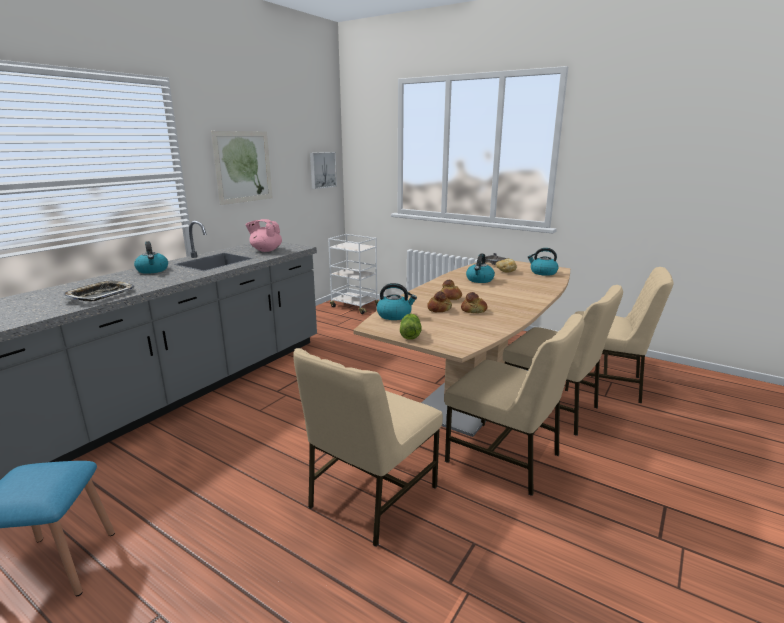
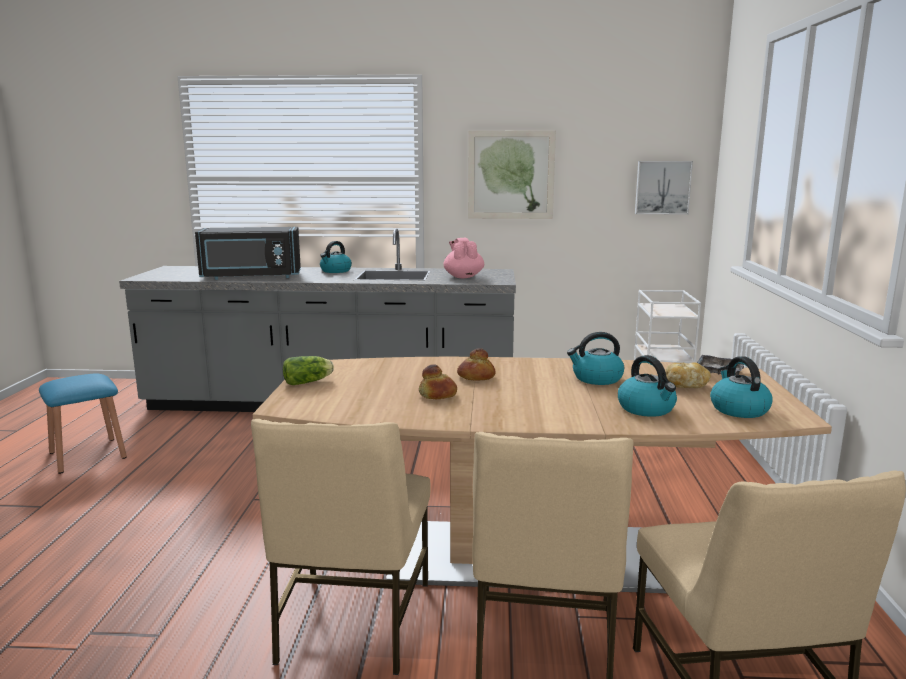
camera: 60 degrees right, 5 degrees down
(100, 295) = (251, 277): tray -> black microwave
(370, 497) = (215, 547): beige chair -> none
(394, 315) = (367, 366): kettle -> kettle (647, 409)
(439, 309) = (419, 379): bread -> none

